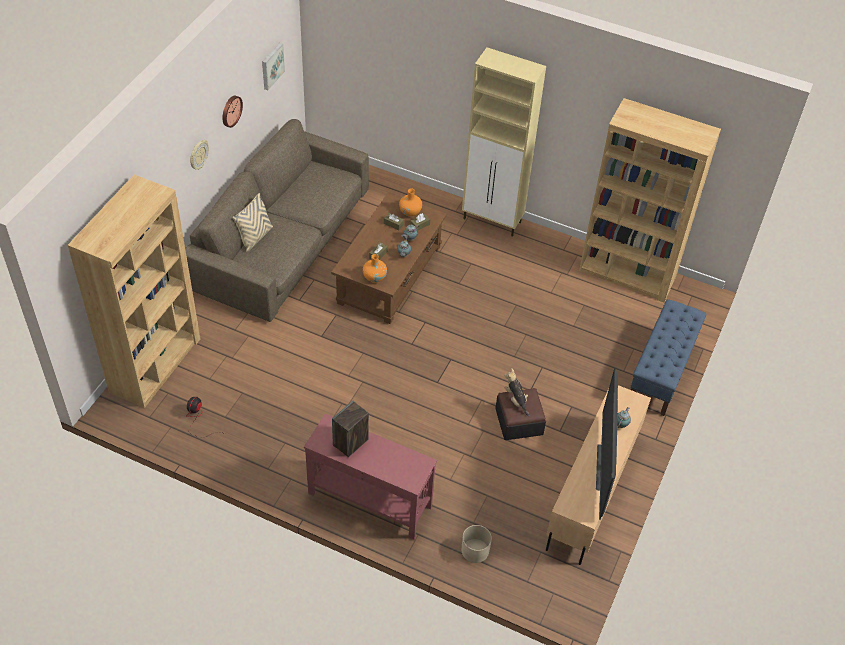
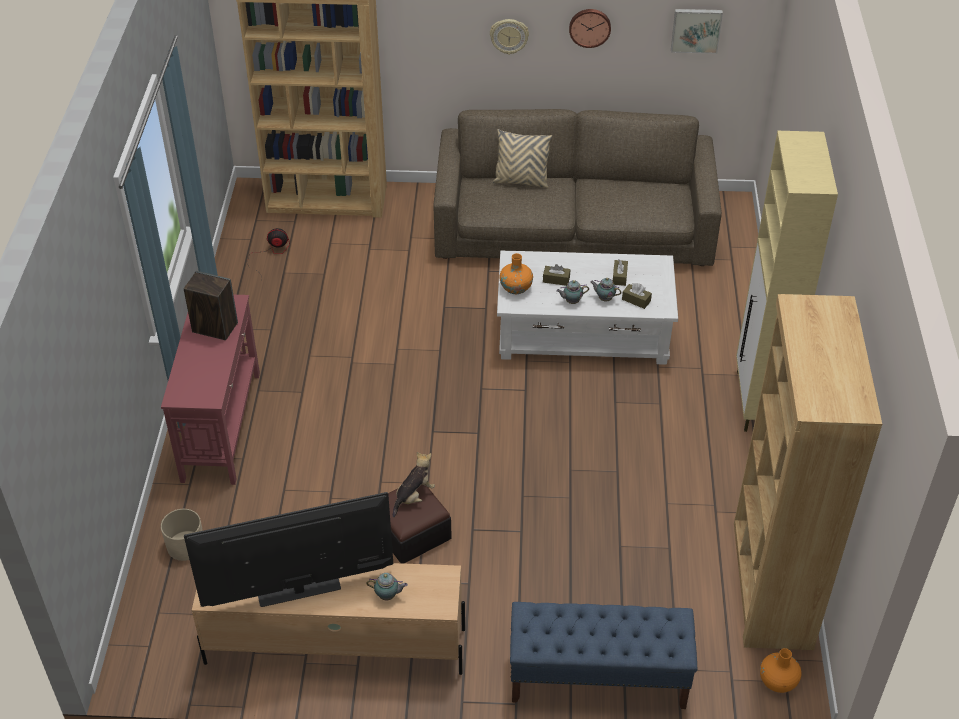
camera: 70 degrees right, 5 degrees down
(390, 274) = (584, 333): brown coffee table -> white coffee table
(410, 211) = (653, 284): orange vase -> orange vase (777, 681)

